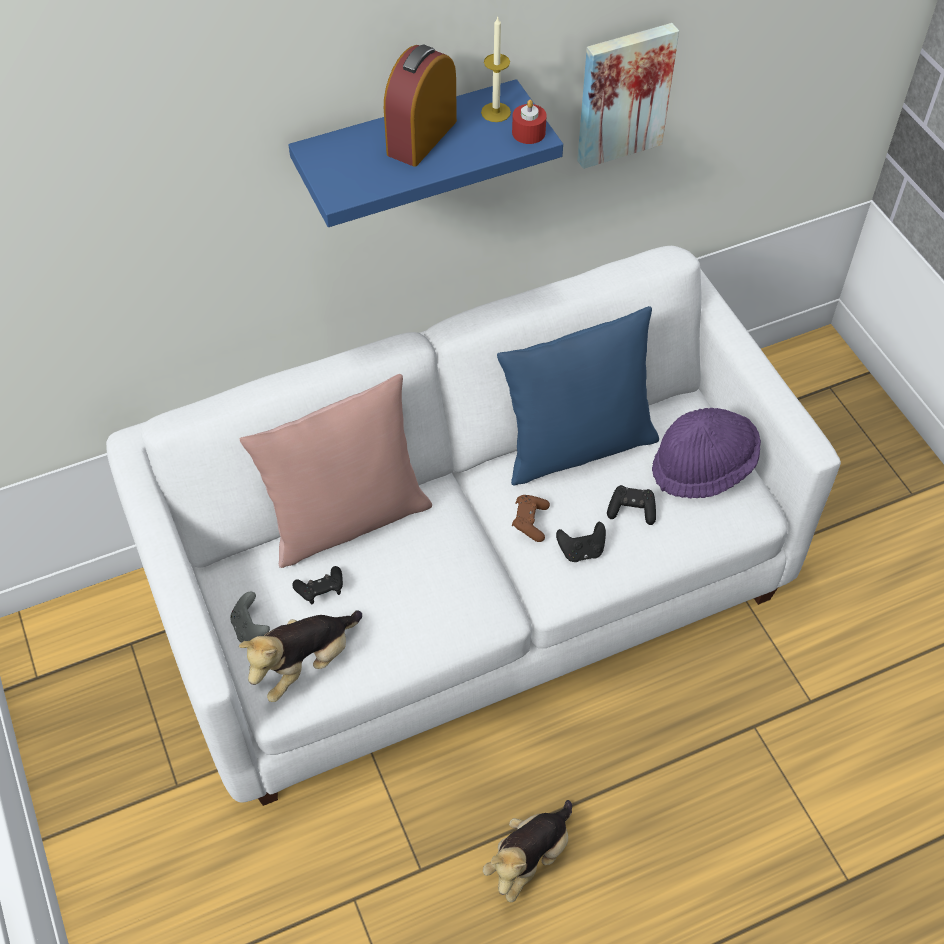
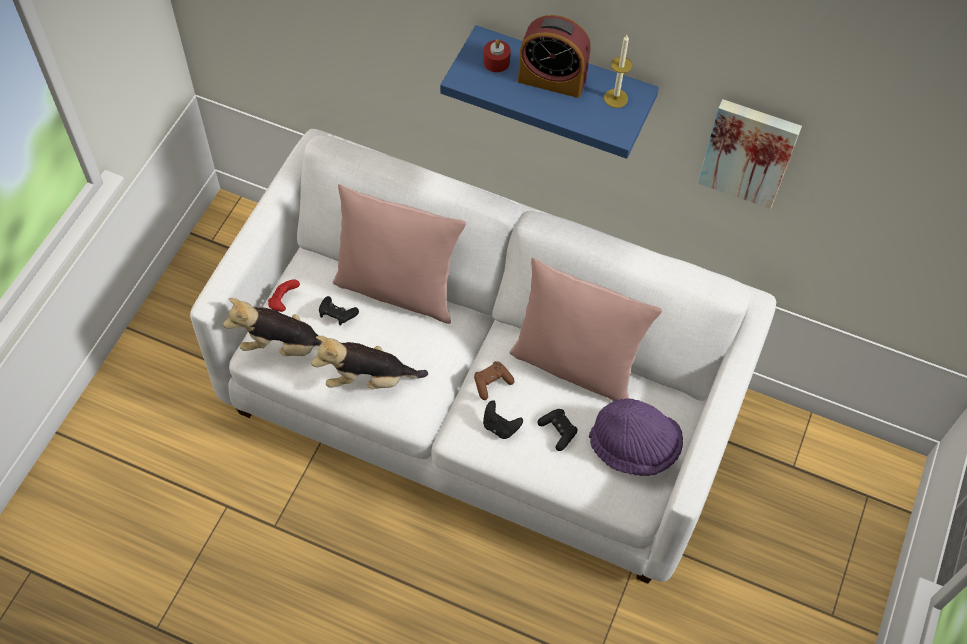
camera: 45 degrees right, 5 degrees up
(250, 628) = (283, 302): grey game controller -> red game controller
(422, 137) = (552, 80): alarm clock -> alarm clock turned 150 degrees counterclockwise
(528, 132) = (617, 126): red candle -> red candle (496, 62)
(529, 858) = (333, 578): plush toy -> plush toy (369, 379)
(576, 446) = (575, 365): blue pillow -> pink pillow

